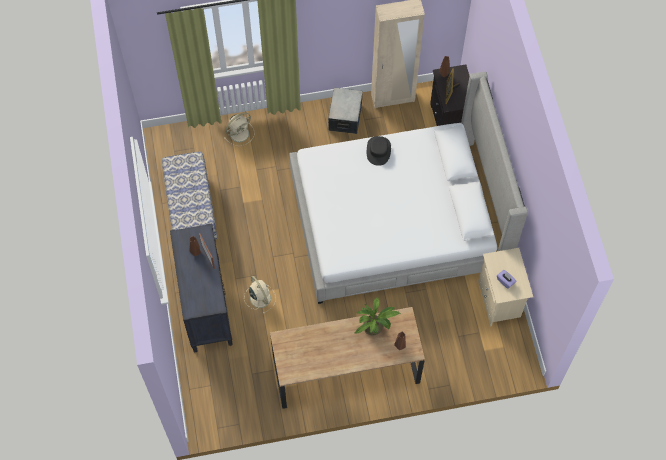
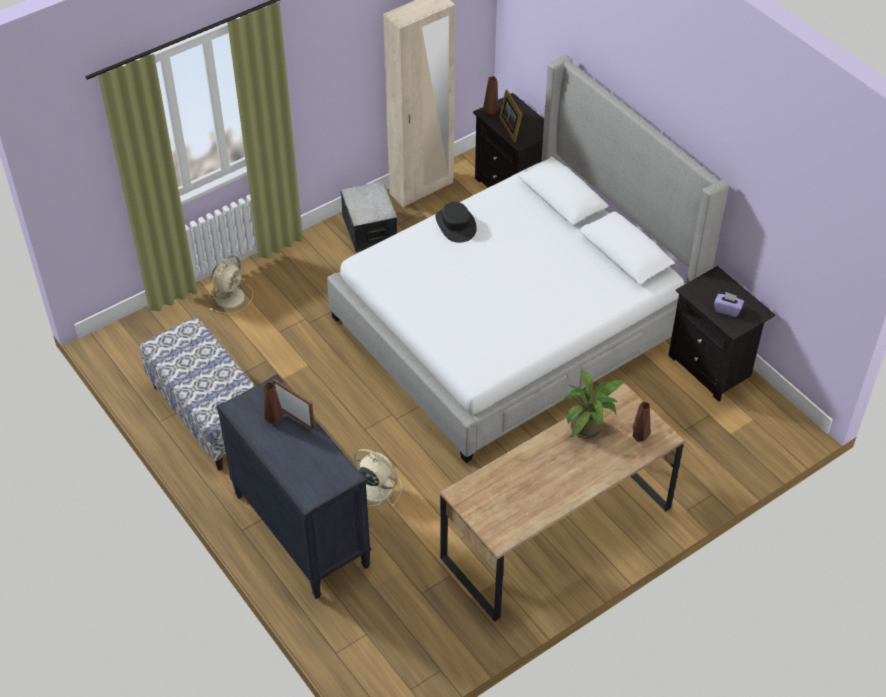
camera: 25 degrees left, 15 degrees down
(500, 301) = (712, 367): beige nightstand -> black nightstand

